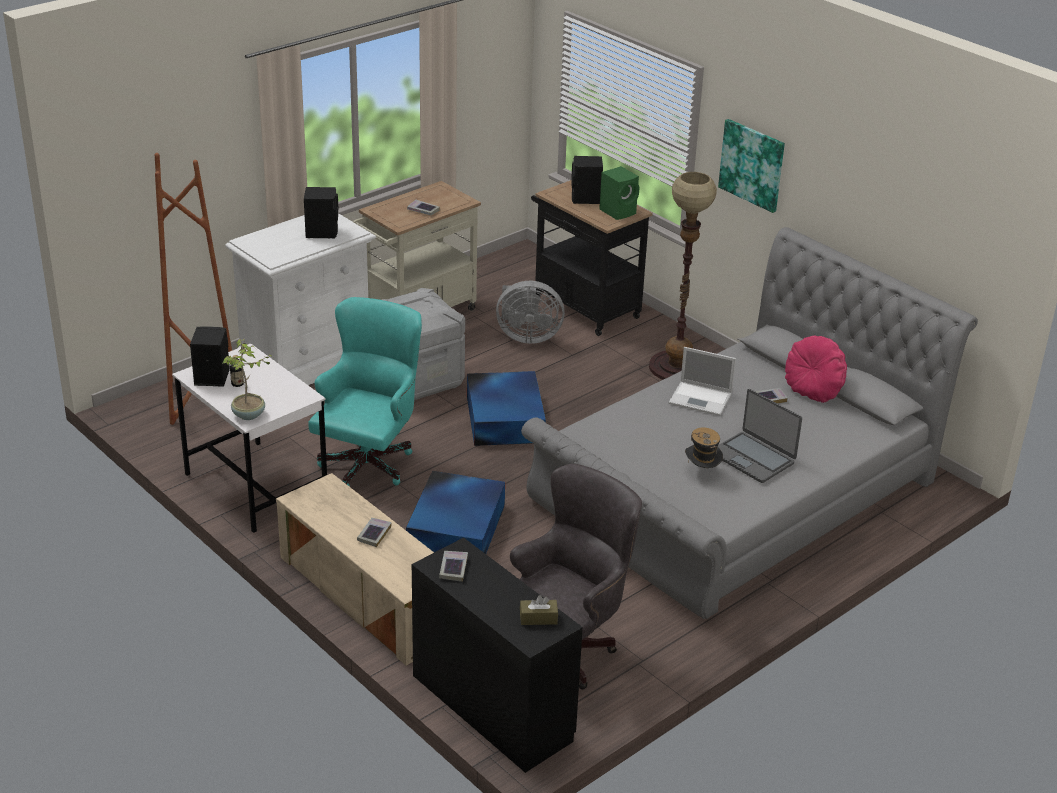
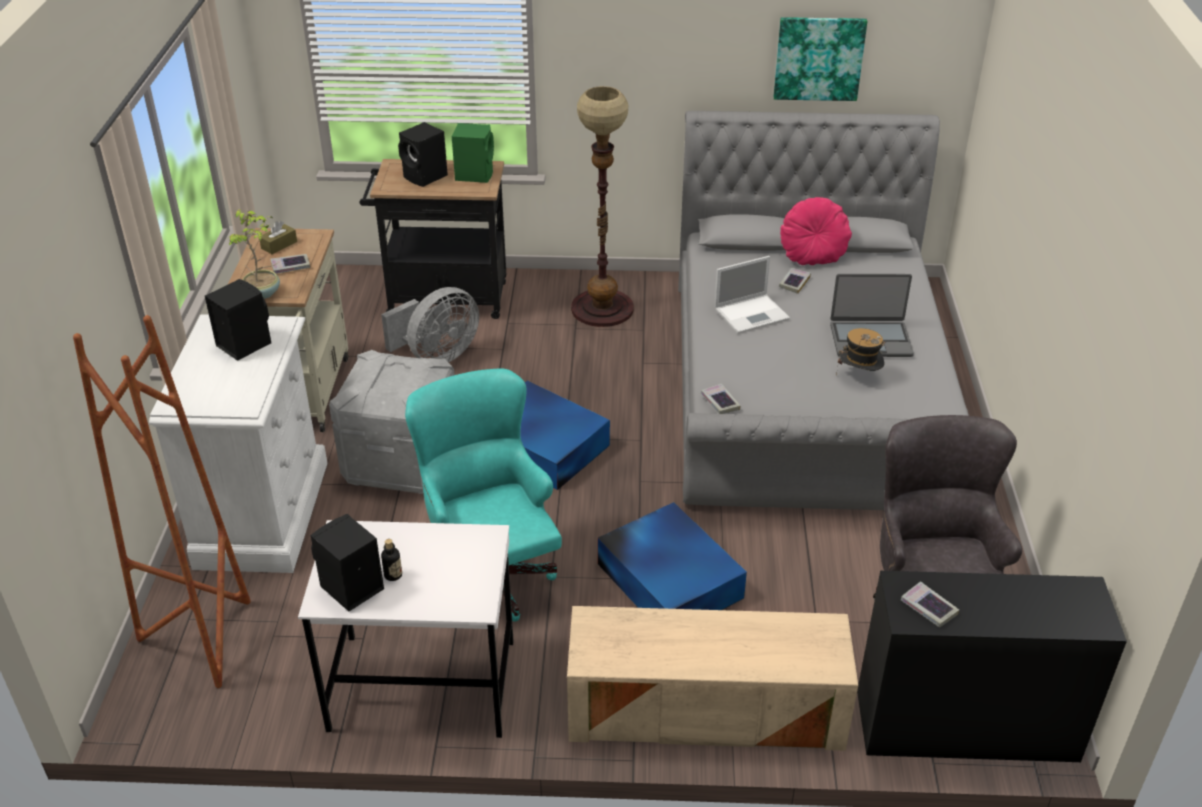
camera: 45 degrees left, 5 degrees up
(249, 415) = (467, 601): potted plant -> potted plant (263, 293)
(374, 534) = (717, 637): book -> book (720, 402)
(538, 618) = (1065, 597): brown tissue box -> brown tissue box (279, 245)
(752, 164) = (621, 61): picture -> picture (819, 58)

